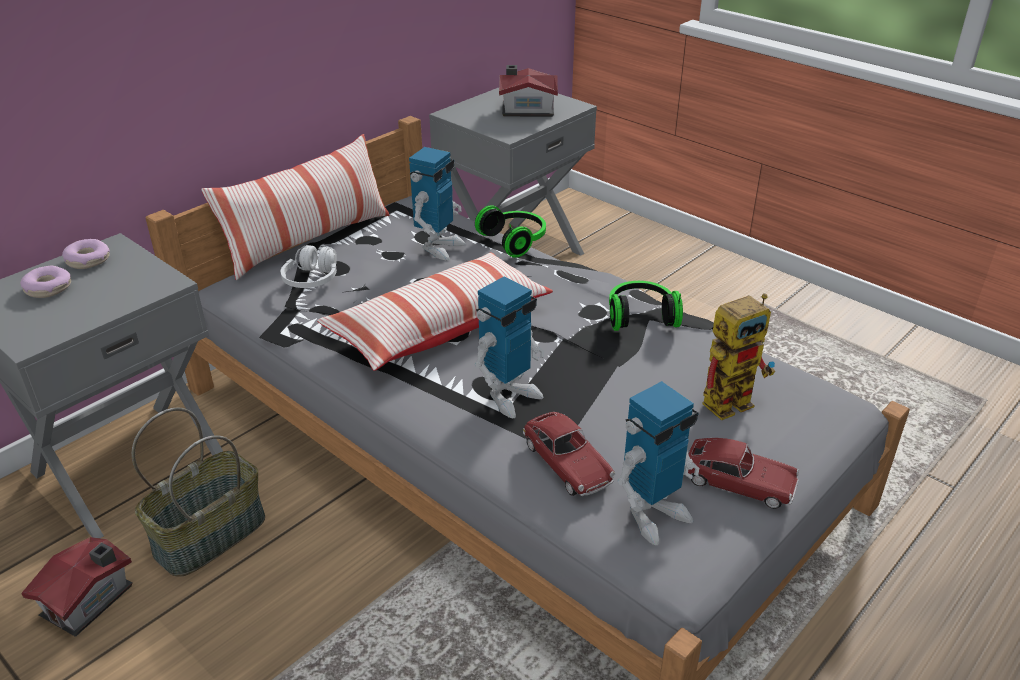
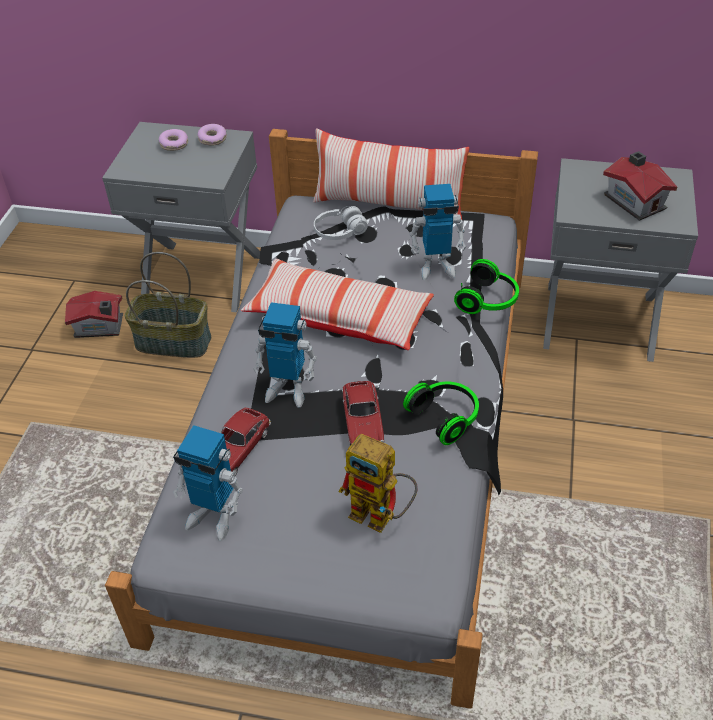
camera: 60 degrees right, 10 degrees up
(738, 482) = (279, 553): toy car -> toy car (363, 423)

